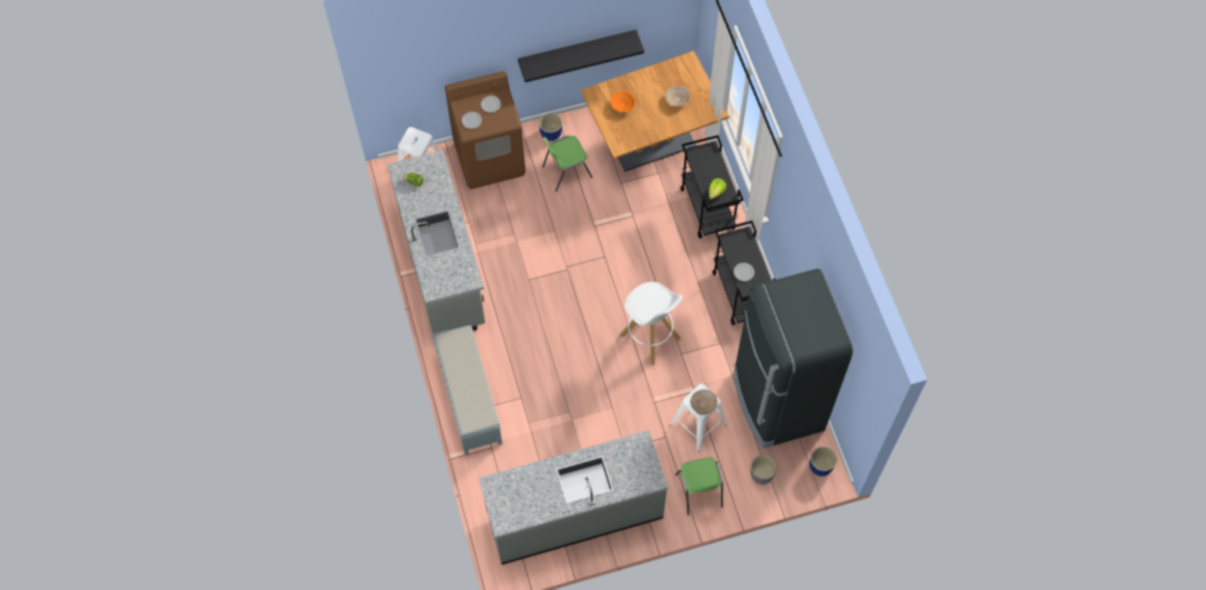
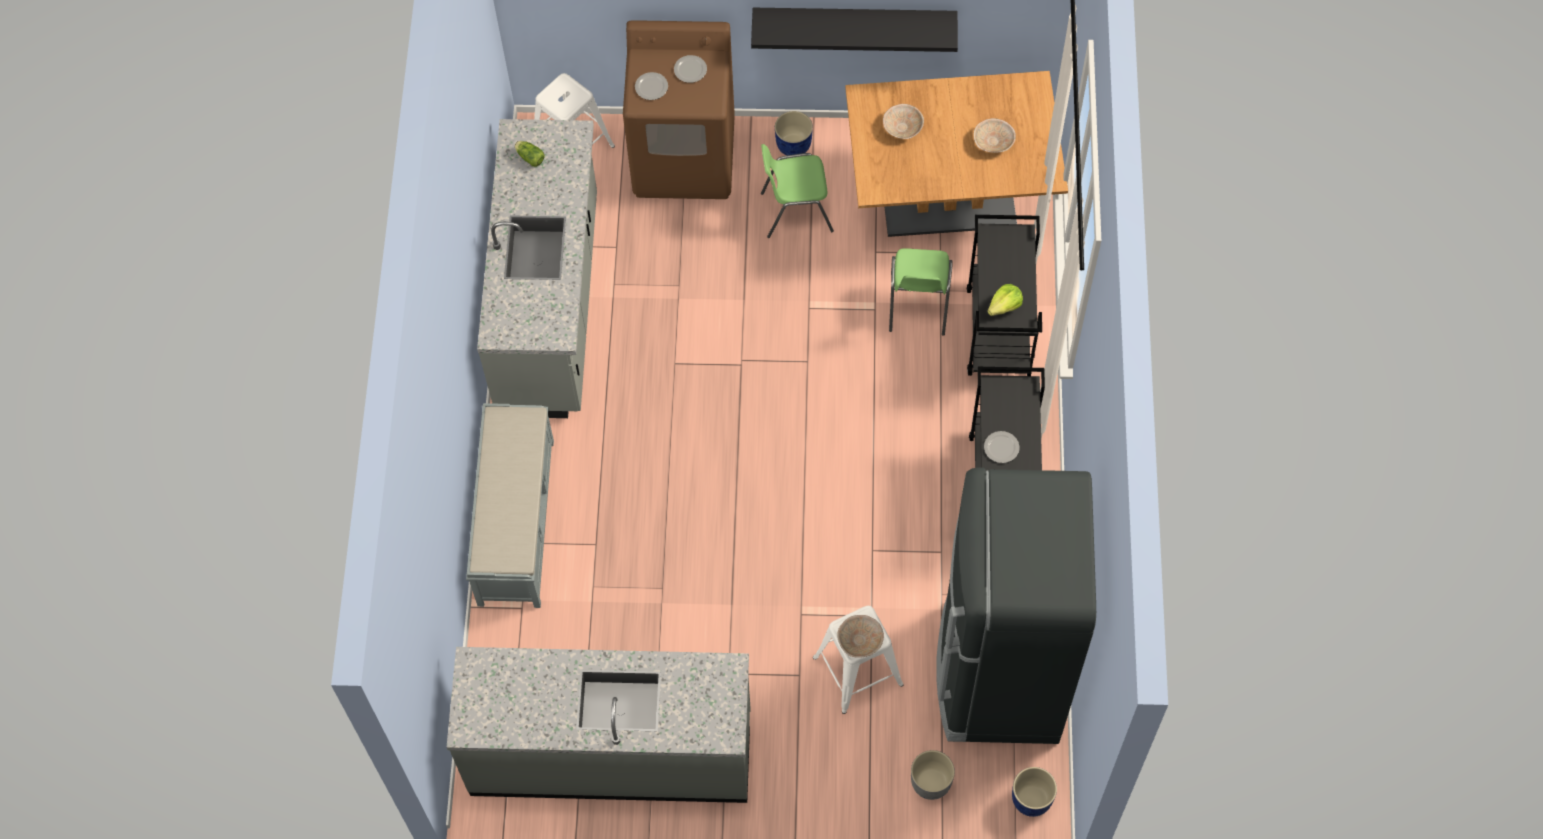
camera: 20 degrees right, 0 degrees up
(622, 105) = (903, 127): orange bowl -> beige bowl
(650, 337) = (832, 510): white stool -> none
(699, 491) = (820, 778): green chair -> green chair (918, 305)

